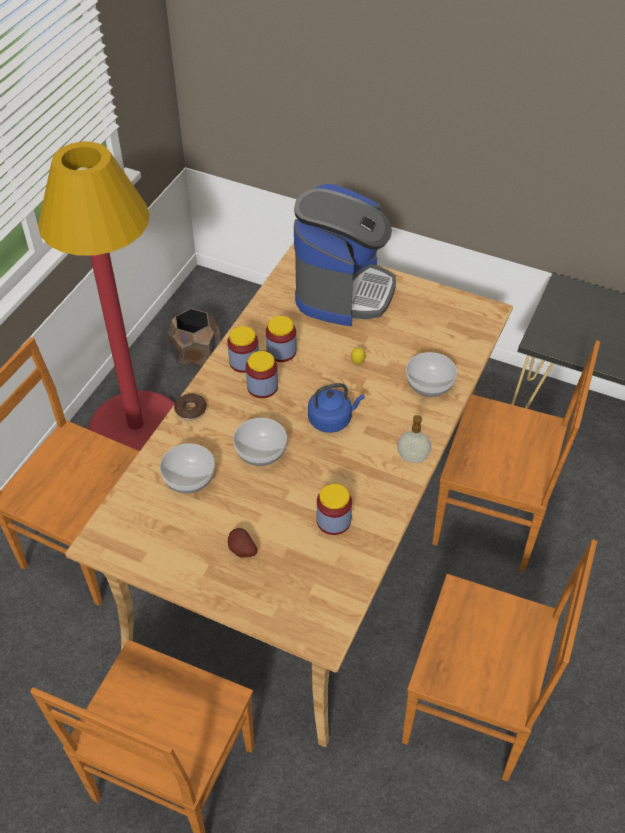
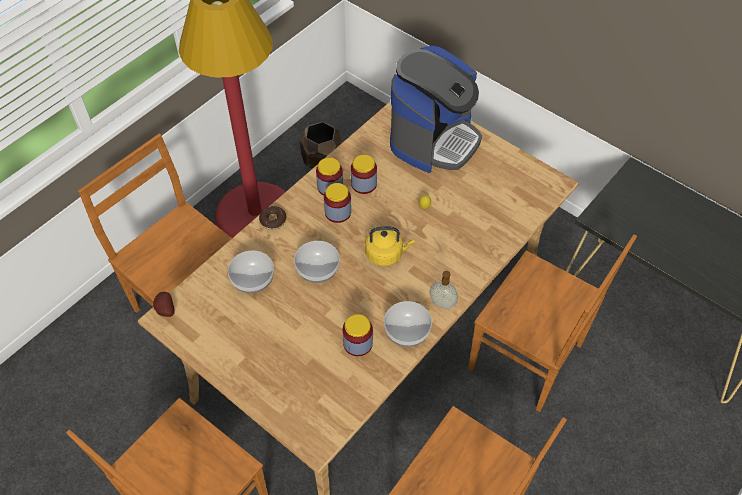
camera: 15 degrees right, 5 degrees up
(241, 551) = (274, 351): potato -> potato (165, 310)
(332, 419) = (386, 254): blue kettle -> yellow kettle
(429, 386) = (479, 242): bowl -> bowl (407, 333)

